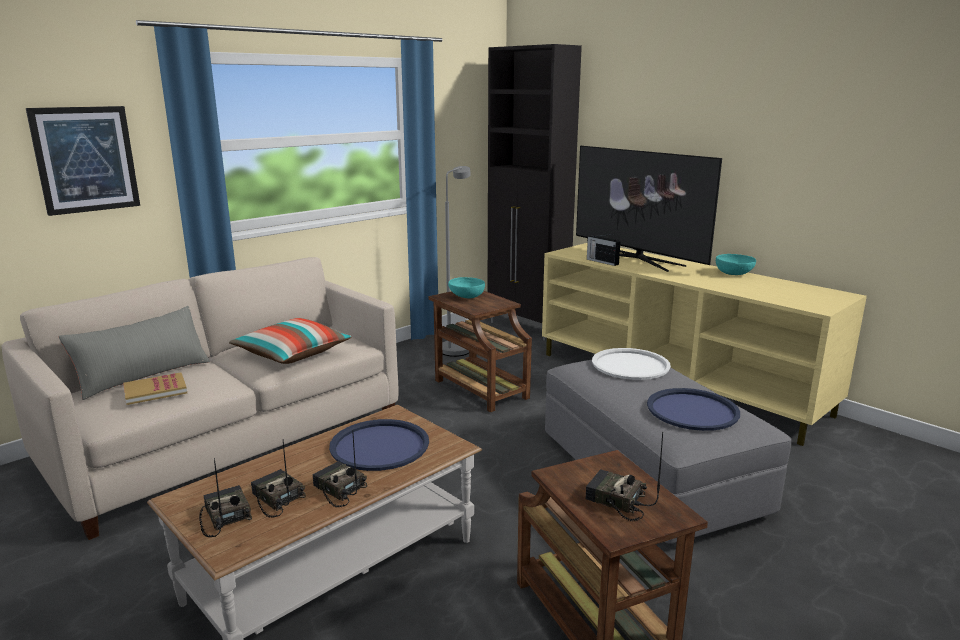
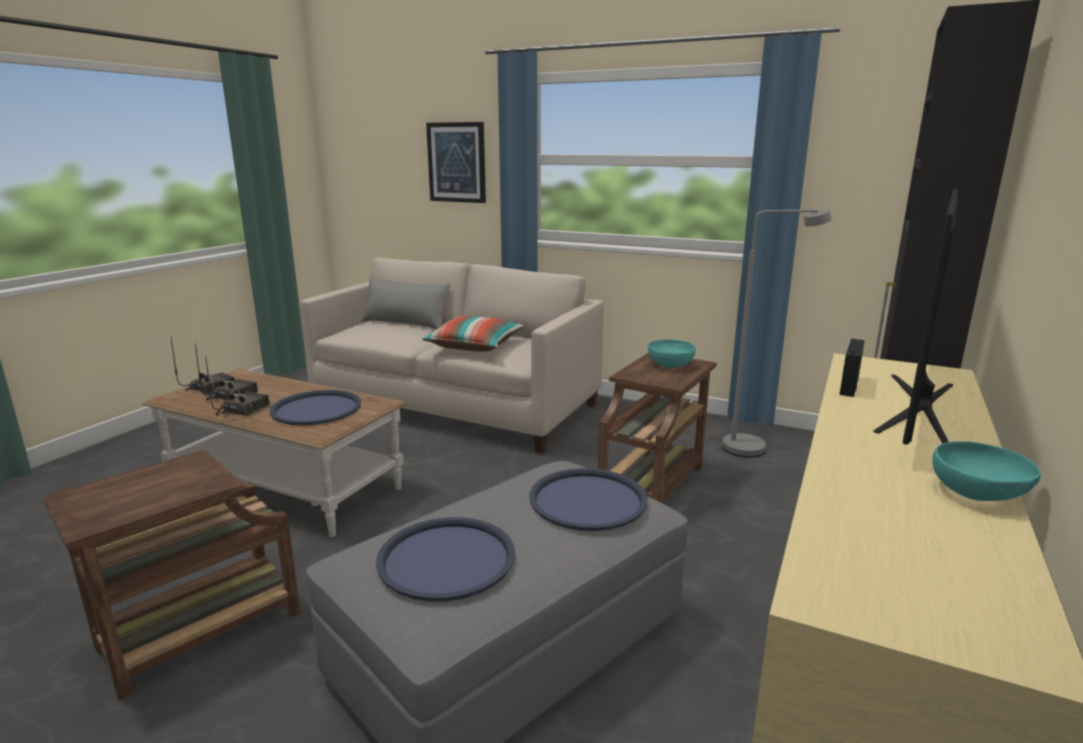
camera: 70 degrees right, 0 degrees up
(155, 391) = (377, 330): book -> none
(616, 501) = (129, 491): radio -> none
(630, 365) = (587, 500): white tray -> blue tray

